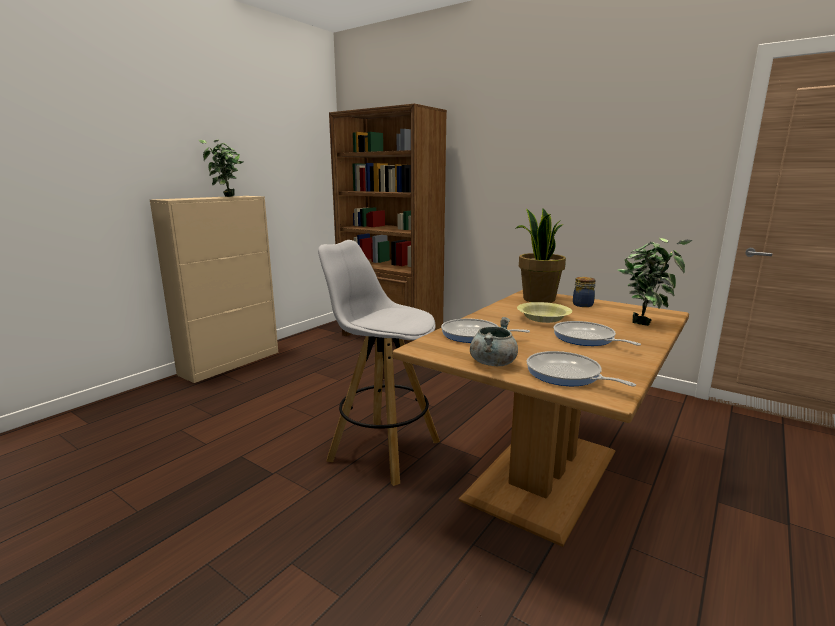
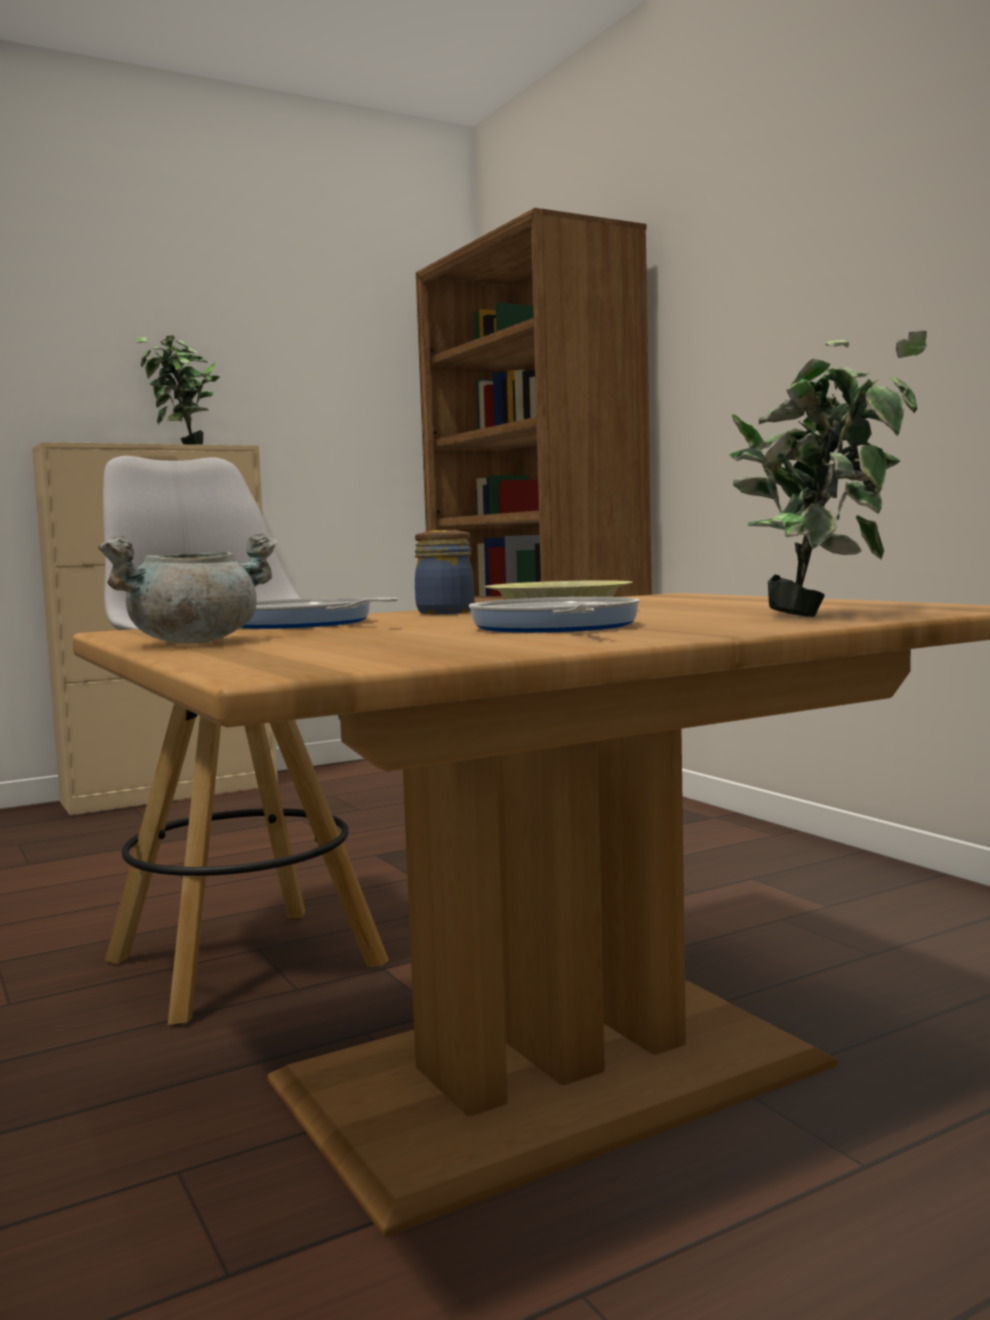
camera: 25 degrees right, 10 degrees down
(538, 299) = (656, 599): potted plant -> none
(566, 375) = (288, 653): frying pan -> none
(582, 304) = (747, 602): jar -> jar (445, 612)

